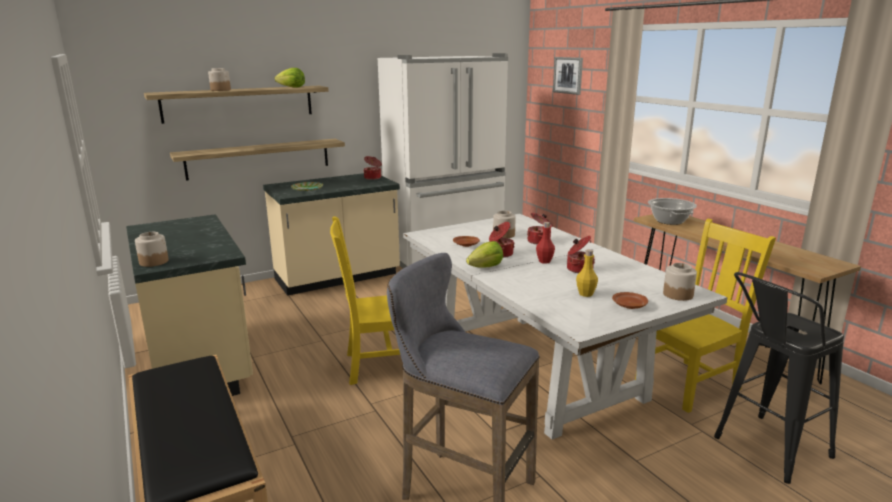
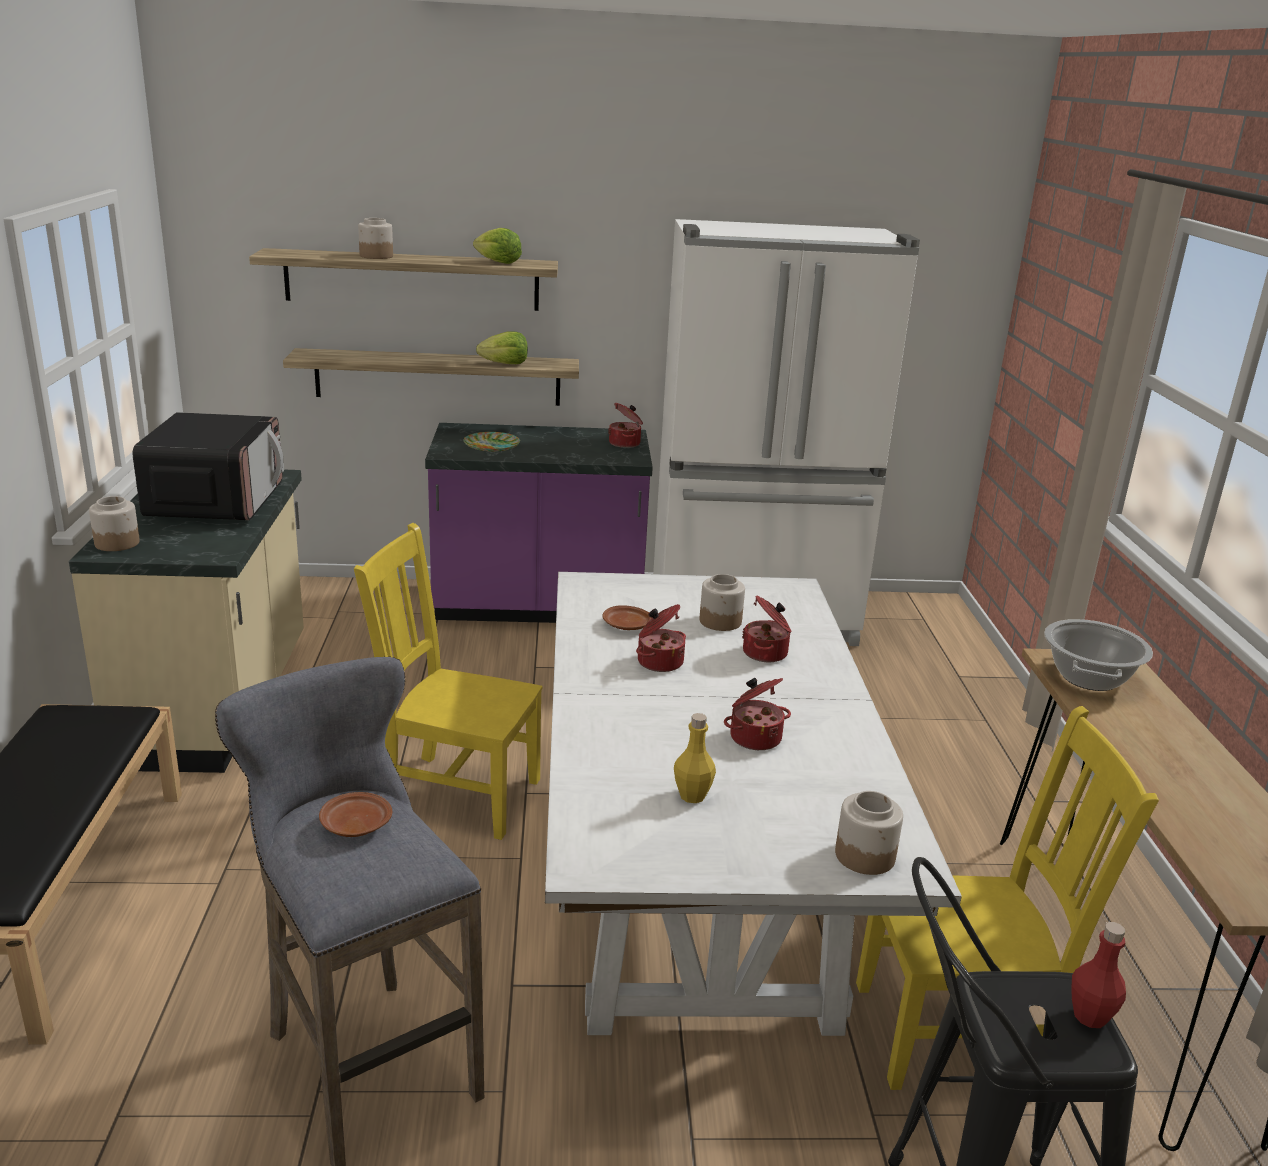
camera: 25 degrees right, 5 degrees up
(187, 234) = (216, 501): none -> microwave
(338, 278) = (538, 608): beige counter -> purple counter
(486, 267) = (597, 683): lettuce -> lettuce (505, 364)
(544, 261) = (715, 701): red bottle -> red bottle (1090, 1016)
(568, 75) = (1069, 297): picture -> none
(629, 305) = (735, 847): brown plate -> brown plate (355, 825)

